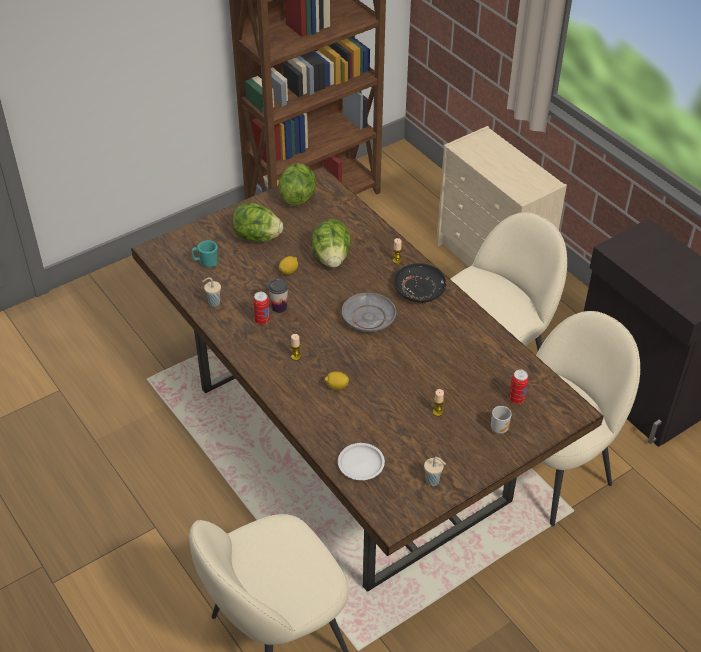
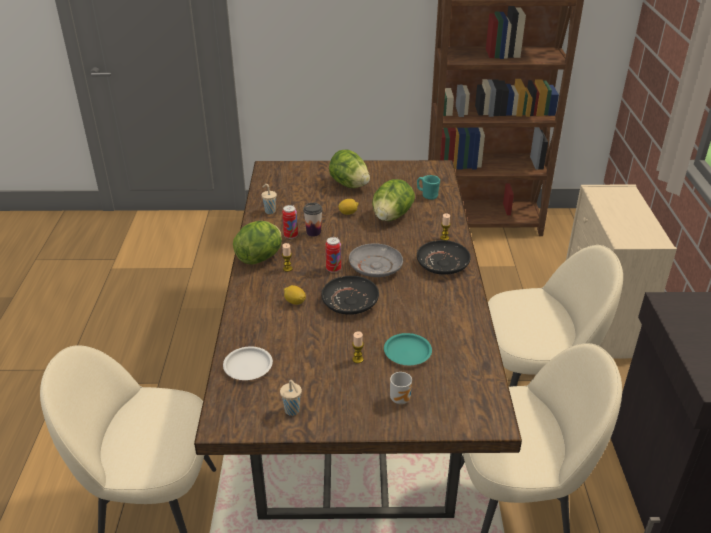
camera: 35 degrees right, 10 degrees down
(206, 262) = (294, 186): turquoise mug -> turquoise mug (427, 195)
(297, 197) = (409, 171): lettuce -> lettuce (260, 257)
(381, 363) = (350, 302): none -> black plate
(468, 386) = (408, 352): none -> turquoise plate
(516, 399) = (443, 383): can -> can (333, 269)

